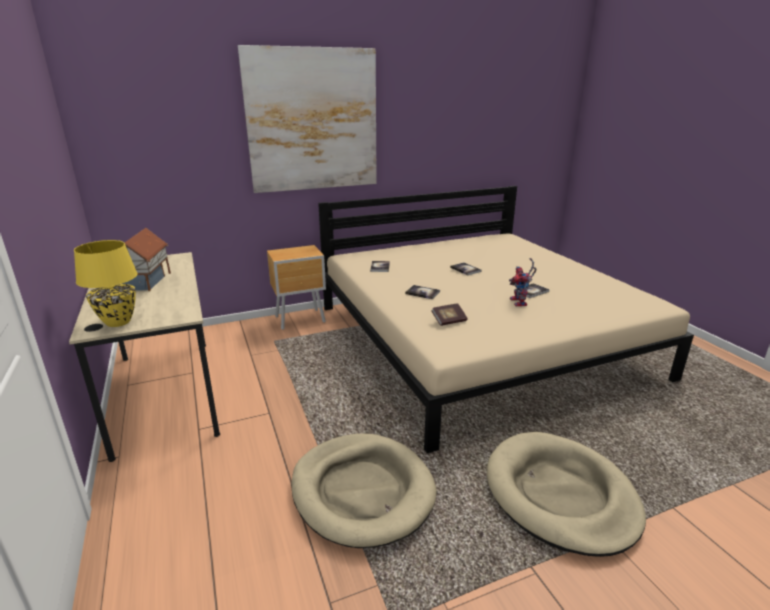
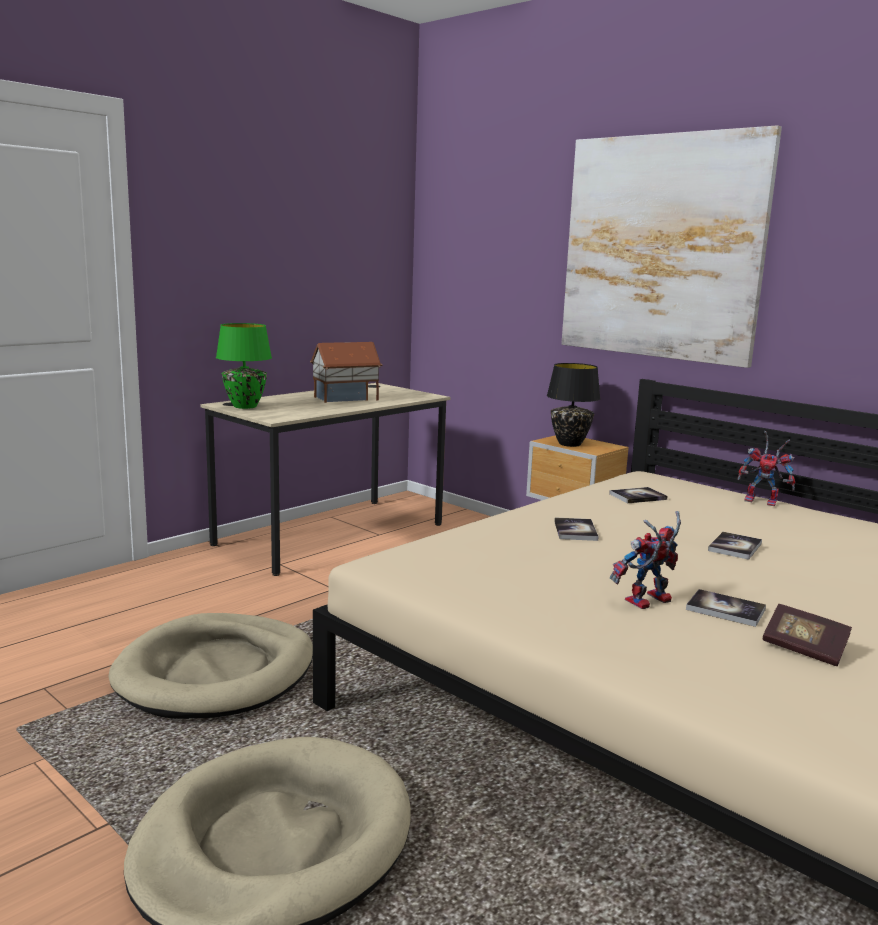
camera: 65 degrees right, 10 degrees down
(117, 322) = (244, 406): yellow table lamp -> green table lamp
(294, 254) = (570, 444): none -> black table lamp
(408, 247) = (764, 501): none -> toy robot
(449, 321) = (487, 555): book -> book (804, 649)

